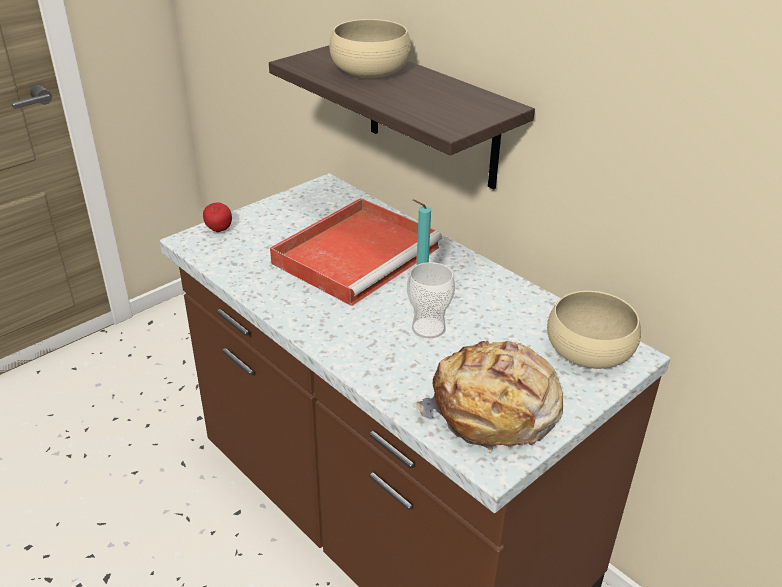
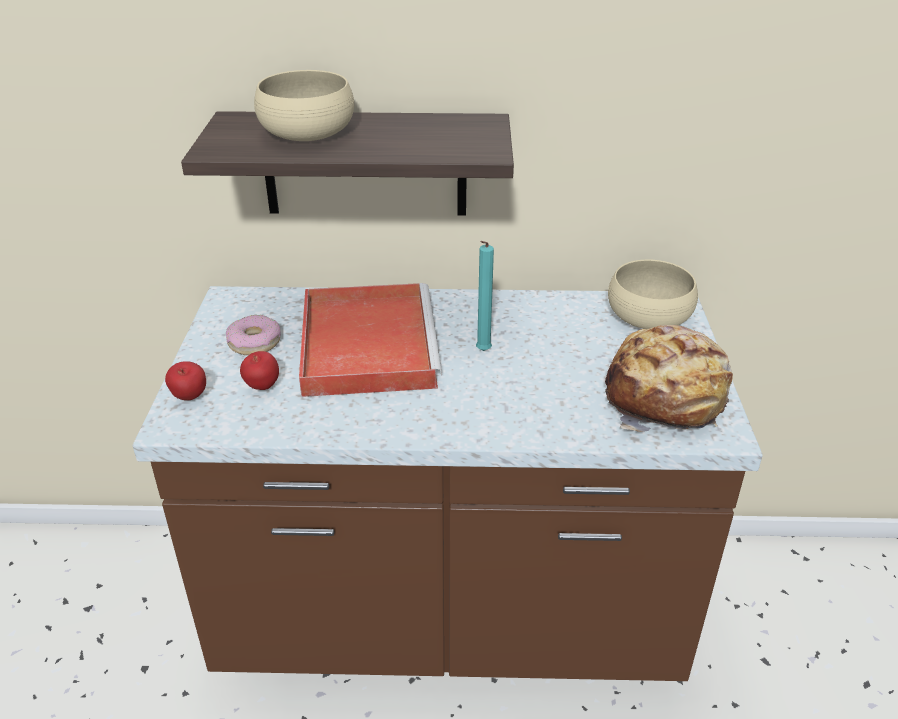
camera: 45 degrees left, 0 degrees up
(261, 246) = (262, 387): none -> apple
(297, 218) = (254, 342): none -> donut
(428, 328) = (525, 368): cup -> none

